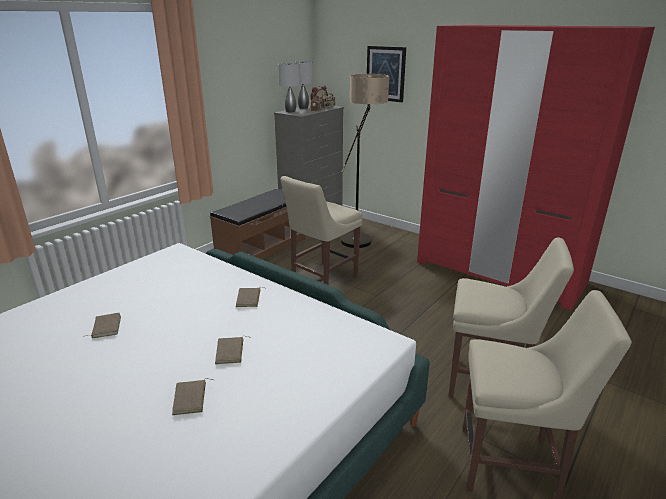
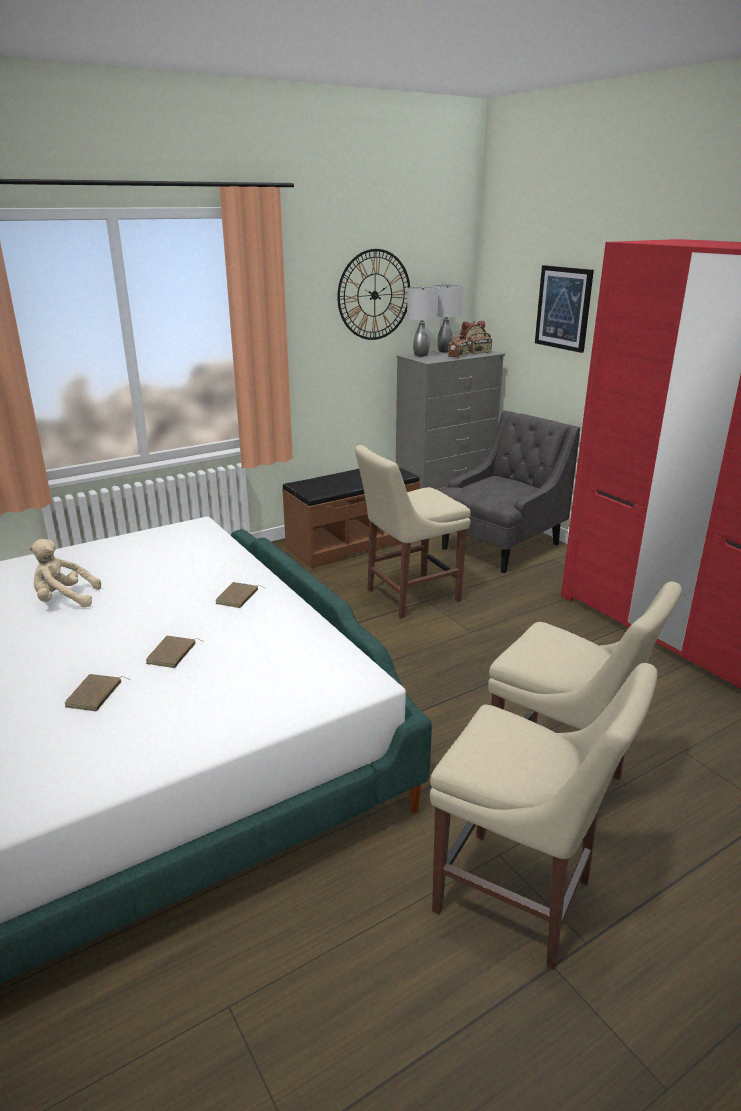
camera: 20 degrees right, 0 degrees up
(105, 327) = (64, 600): brown book -> beige plush toy
(255, 70) = (374, 295): none -> wall clock
(361, 236) = (500, 547): floor lamp -> grey armchair

